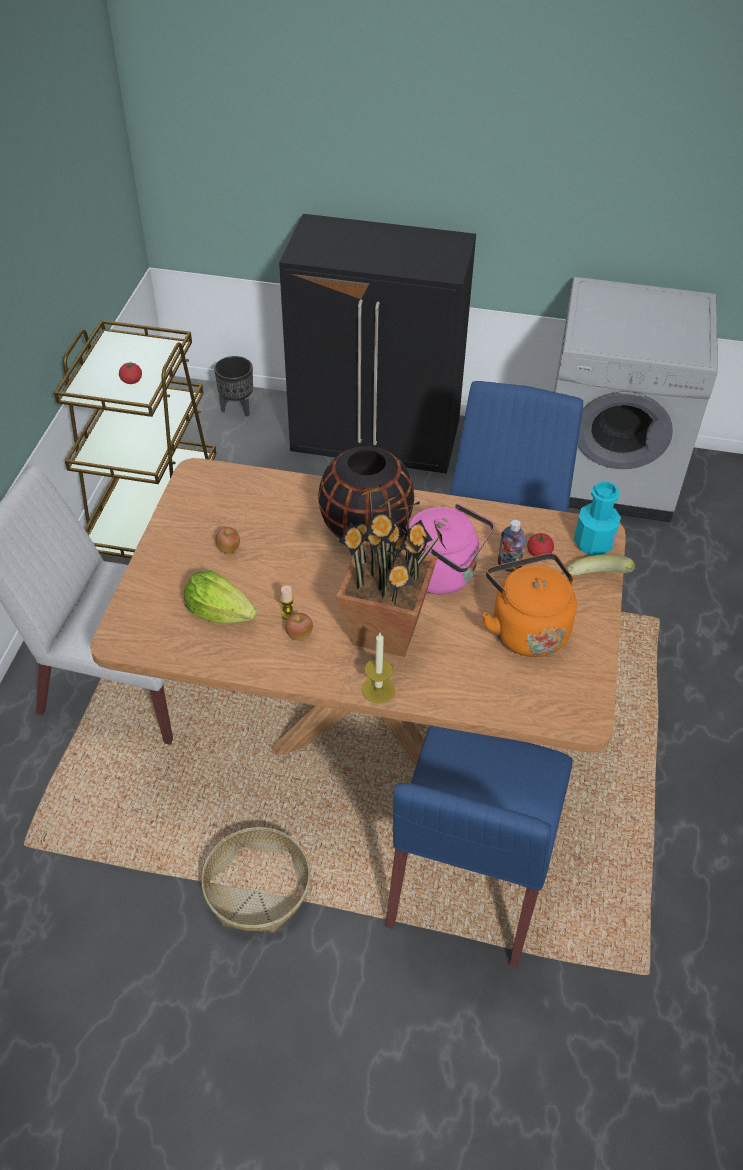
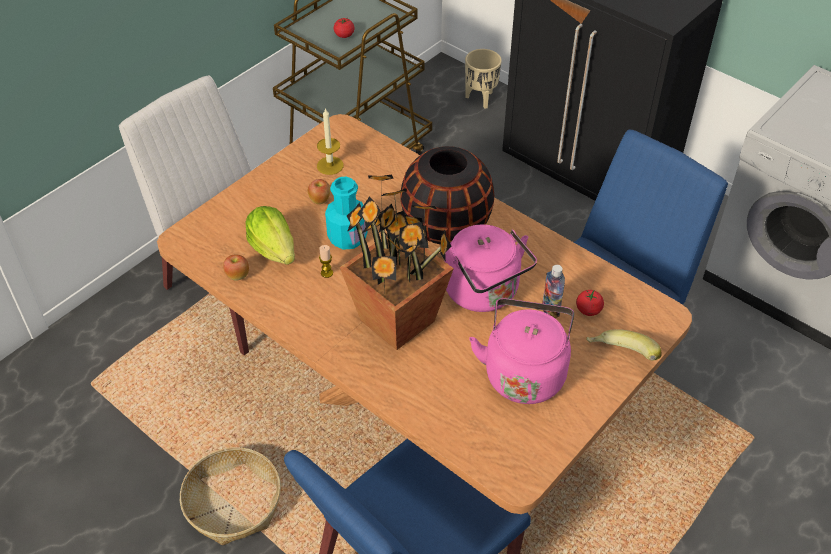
camera: 30 degrees right, 0 degrees up
(237, 408) = (481, 99): black planter -> beige planter
(299, 635) = (323, 294): apple -> apple (237, 276)
(378, 689) = (353, 367): candle -> candle (330, 165)
(526, 629) = (524, 372): orange kettle -> pink kettle
(593, 543) = (649, 322): turquoise bottle -> turquoise bottle (347, 237)

